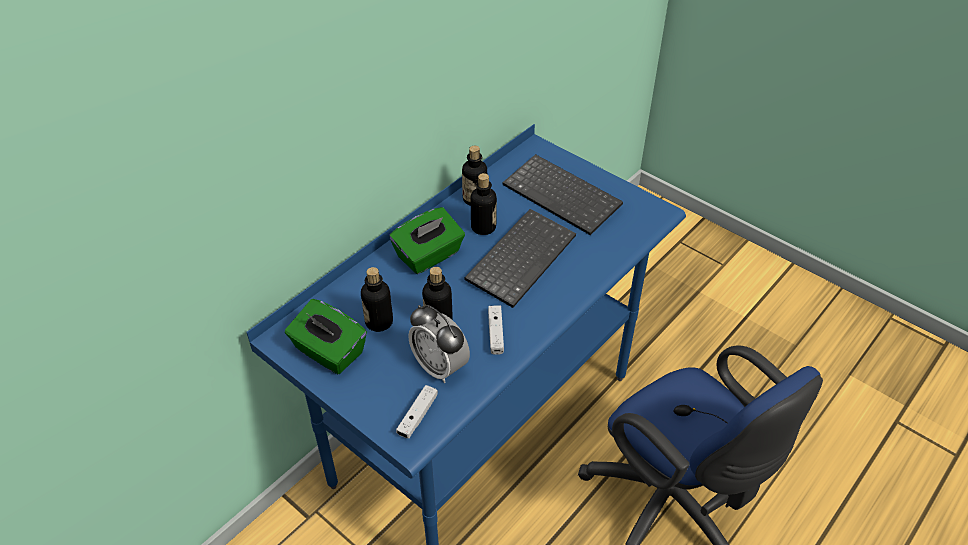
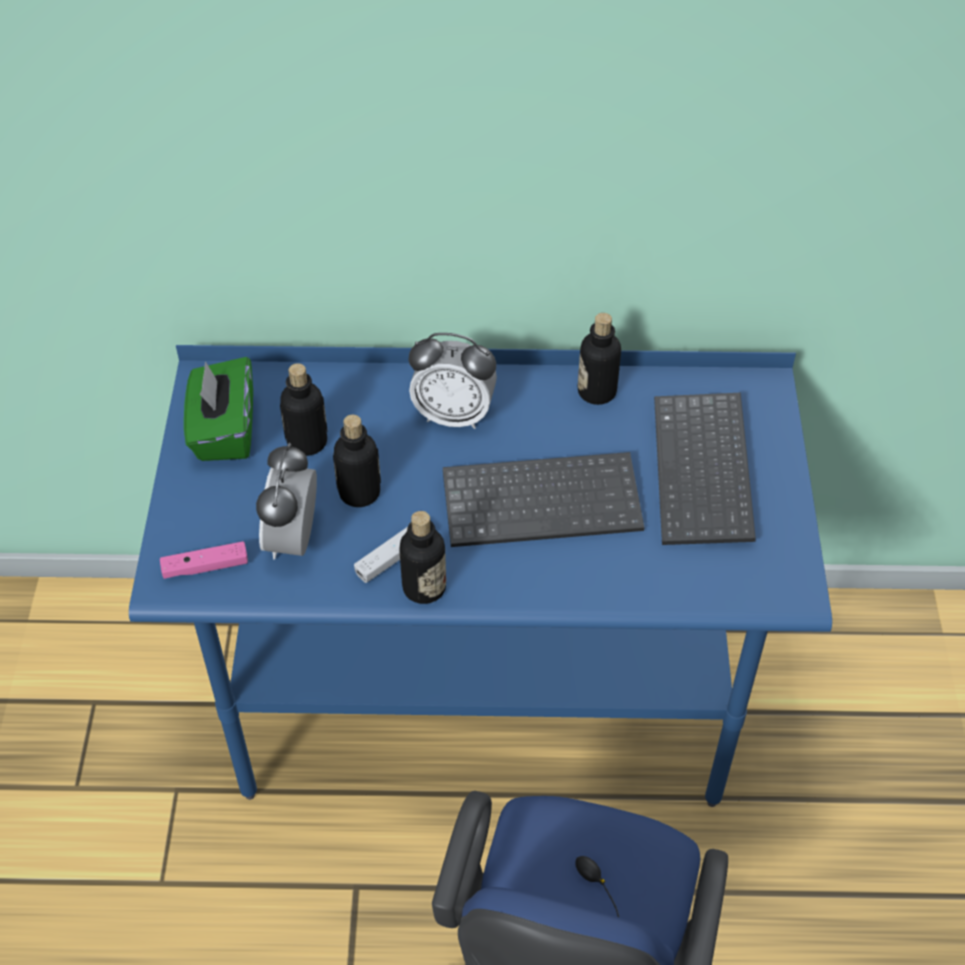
camera: 50 degrees right, 5 degrees up
(417, 416) = (205, 567): white game controller -> pink game controller
(429, 256) = (453, 415): green tissue box -> alarm clock
(483, 227) = (556, 432): bottle -> bottle (424, 587)

